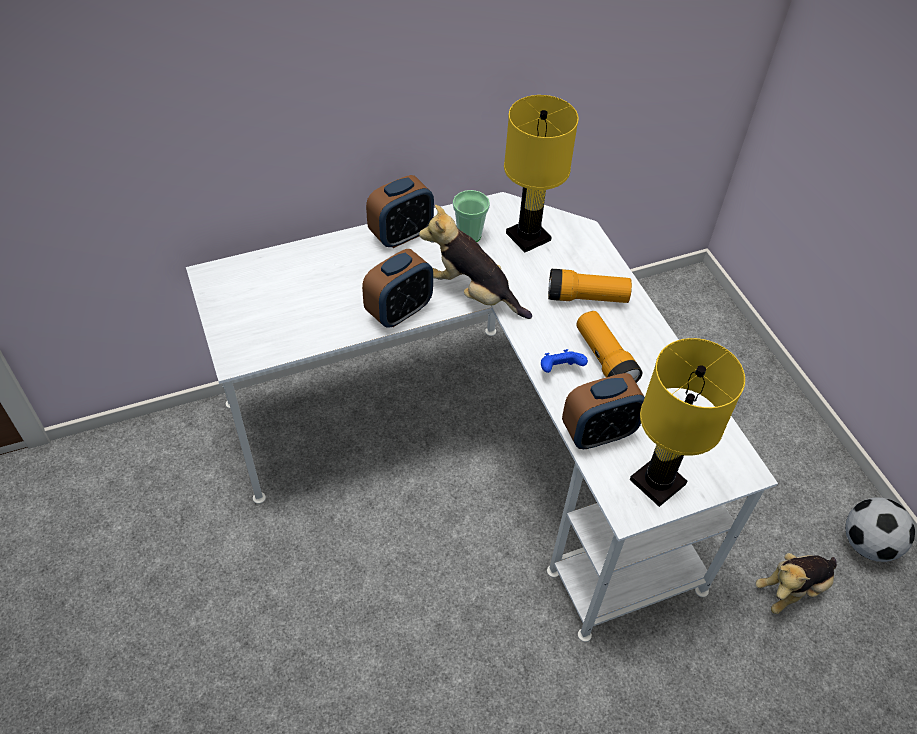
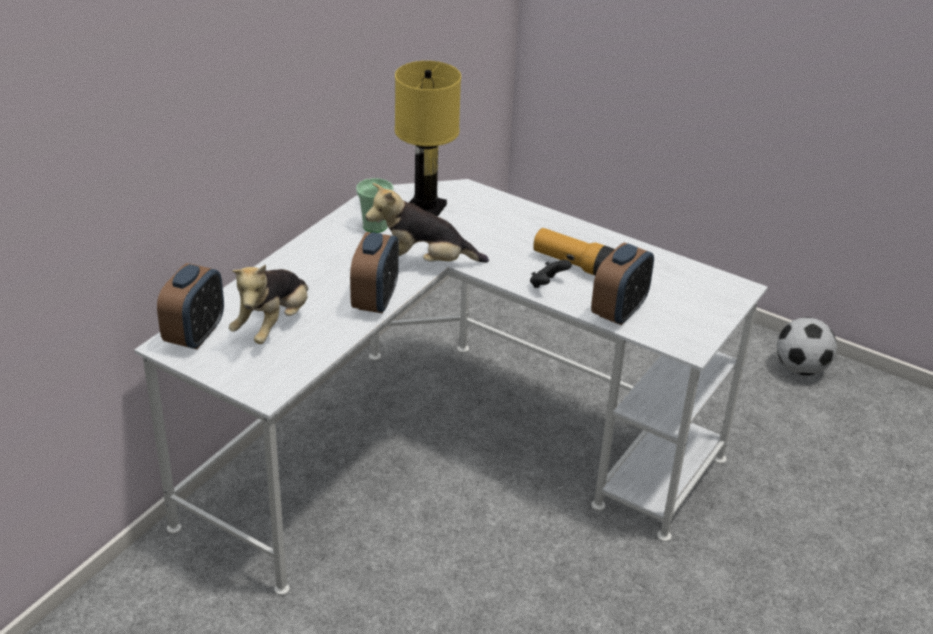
camera: 35 degrees left, 15 degrees down
(401, 235) = (315, 248): alarm clock -> alarm clock (195, 335)
(559, 370) = (547, 285): blue game controller -> black game controller
(586, 297) = (516, 231): flashlight -> none
(658, 482) = (692, 321): yellow table lamp -> none
(792, 589) = (779, 424): plush toy -> plush toy (273, 325)

